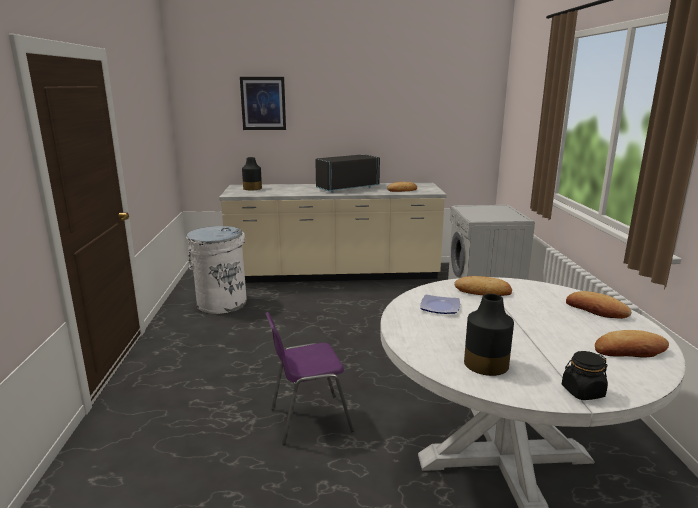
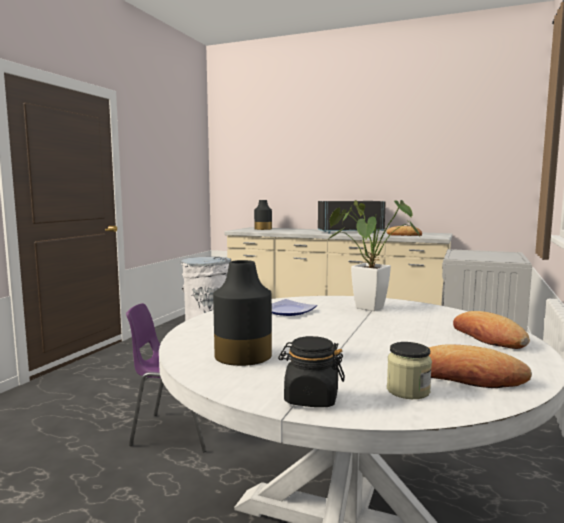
camera: 25 degrees right, 10 degrees down
(263, 103) = (282, 152): picture -> none
(483, 291) = (364, 307): bread -> potted plant
(618, 370) = (408, 390): none -> jar

